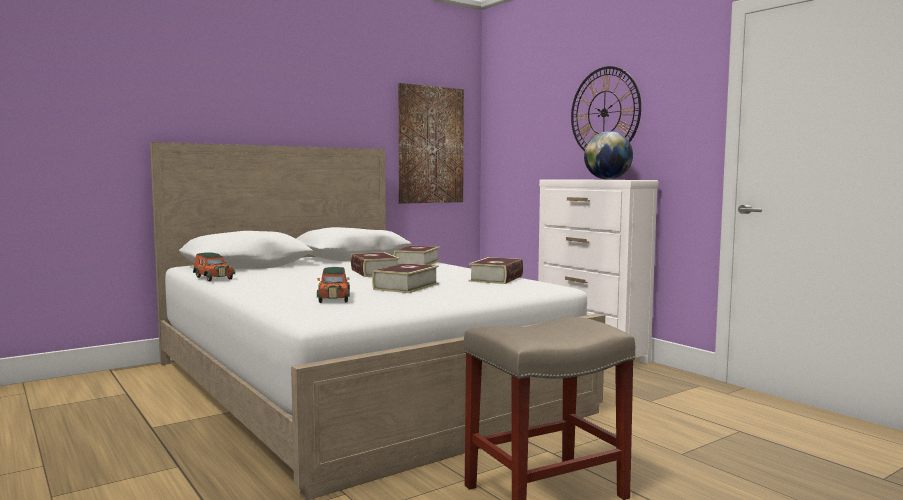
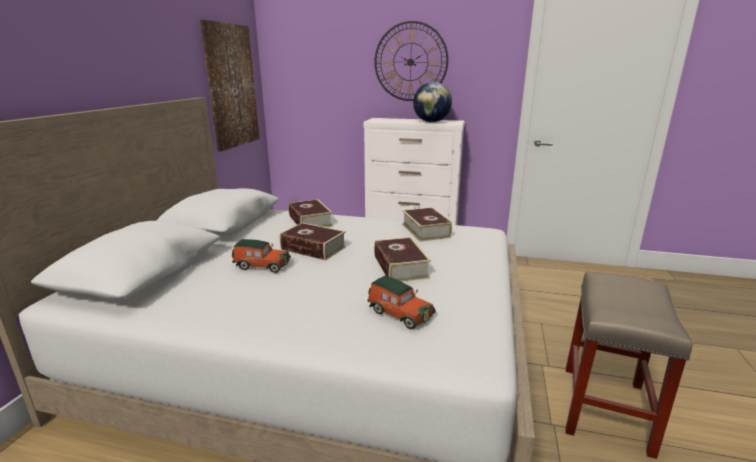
camera: 40 degrees left, 15 degrees up
(213, 278) = (166, 318): toy car -> toy car (261, 266)

